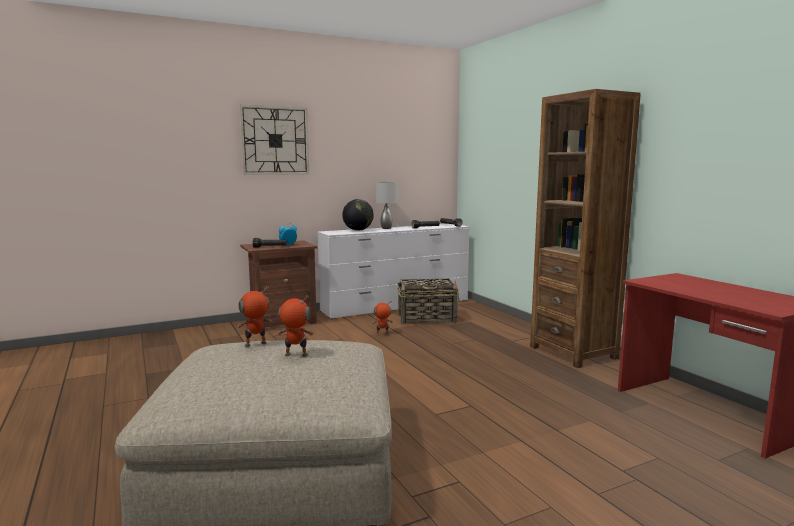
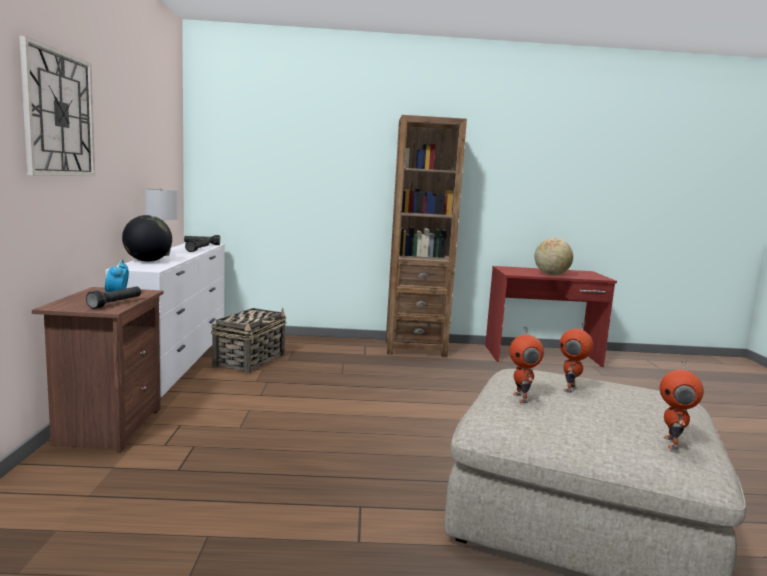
camera: 65 degrees left, 0 degrees up
(382, 334) = (268, 389): toy robot -> toy robot (673, 443)
(699, 291) = (551, 274): none -> globe

